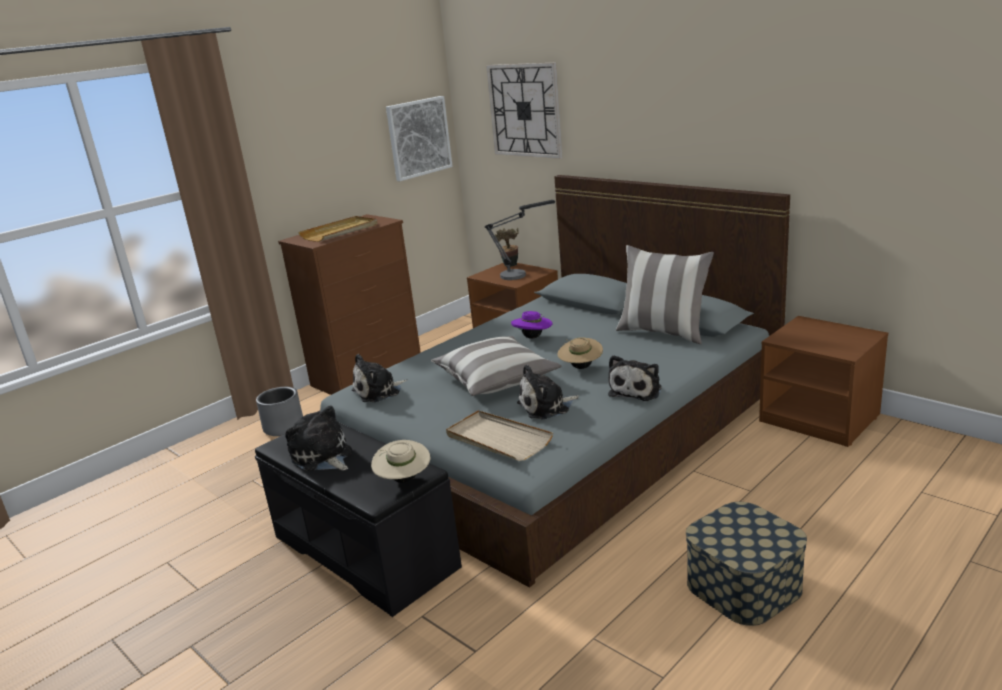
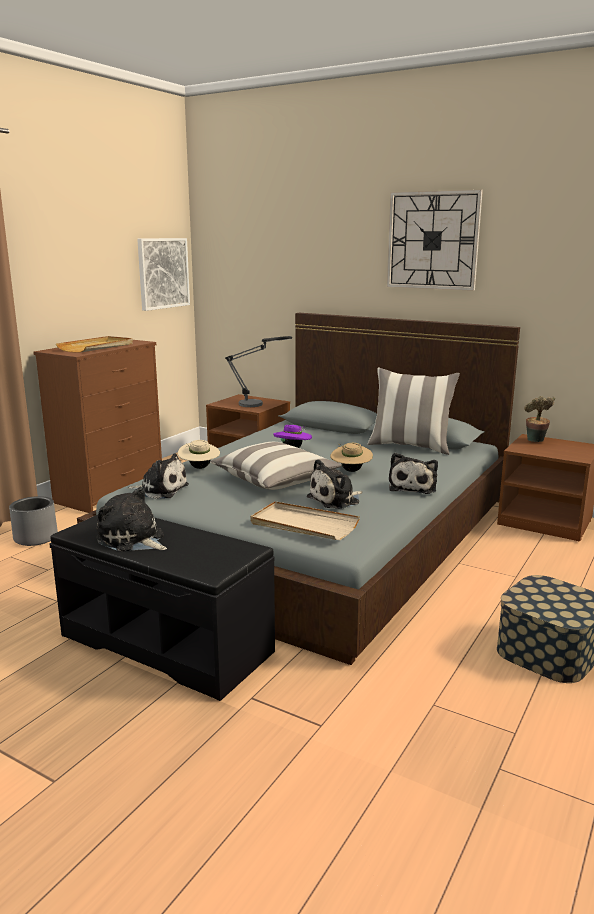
camera: 15 degrees left, 5 degrees down
(379, 391) = (160, 490): plush toy -> plush toy turned 120 degrees counterclockwise
(404, 480) = (232, 555): beige hat -> beige hat (199, 468)
(510, 266) = (243, 397): potted plant -> potted plant (536, 441)
(525, 110) = (268, 254): wall clock -> wall clock (433, 240)

